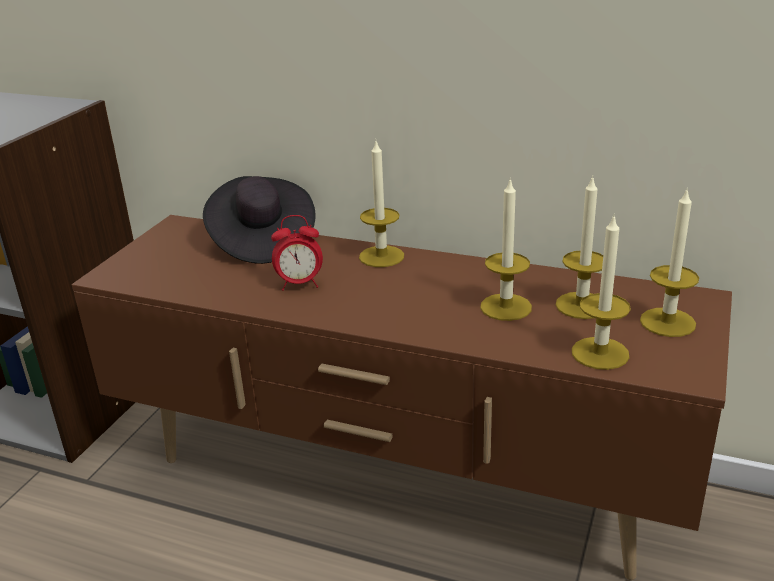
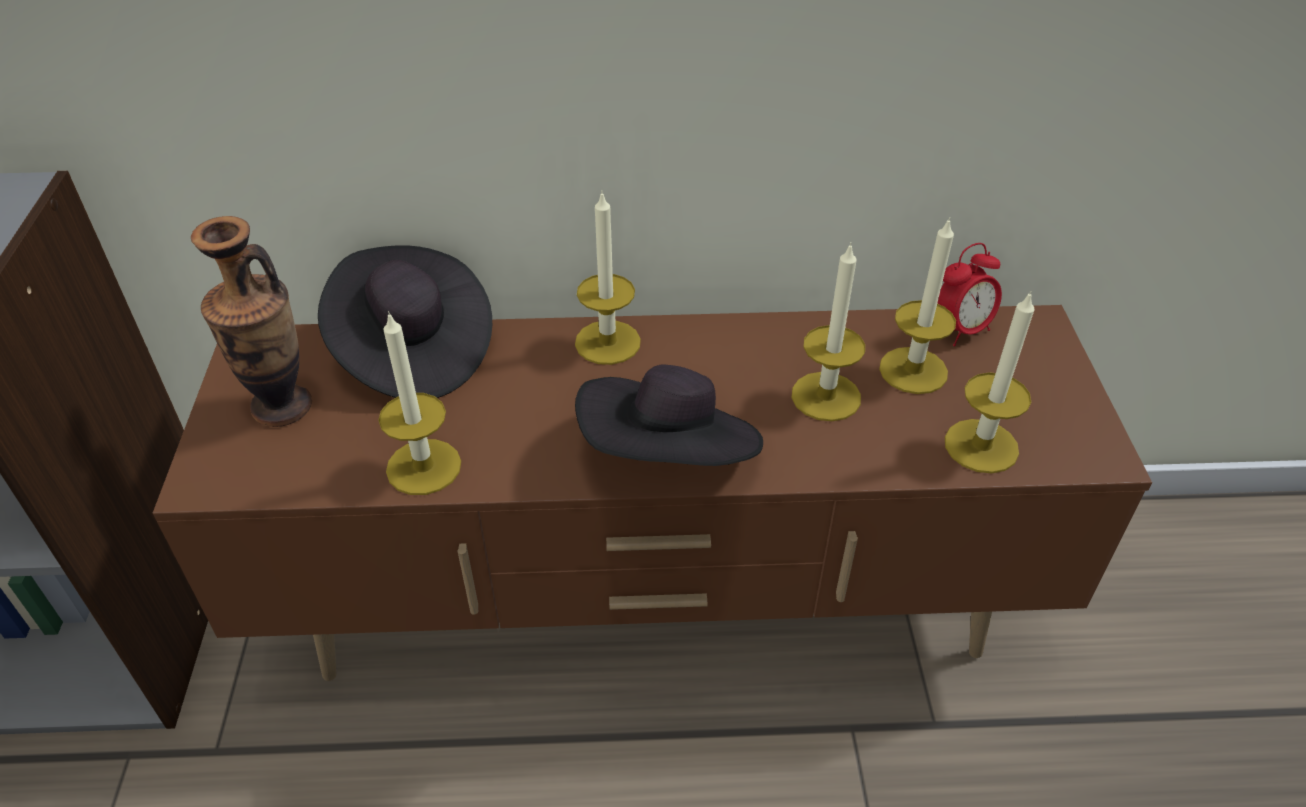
camera: 25 degrees left, 15 degrees up
(171, 252) = (281, 406): none -> vase
(300, 284) = (525, 423): alarm clock -> alarm clock (960, 330)
(375, 316) = (670, 457): none -> black hat
(667, 322) = (1024, 374): candle -> candle (423, 467)

